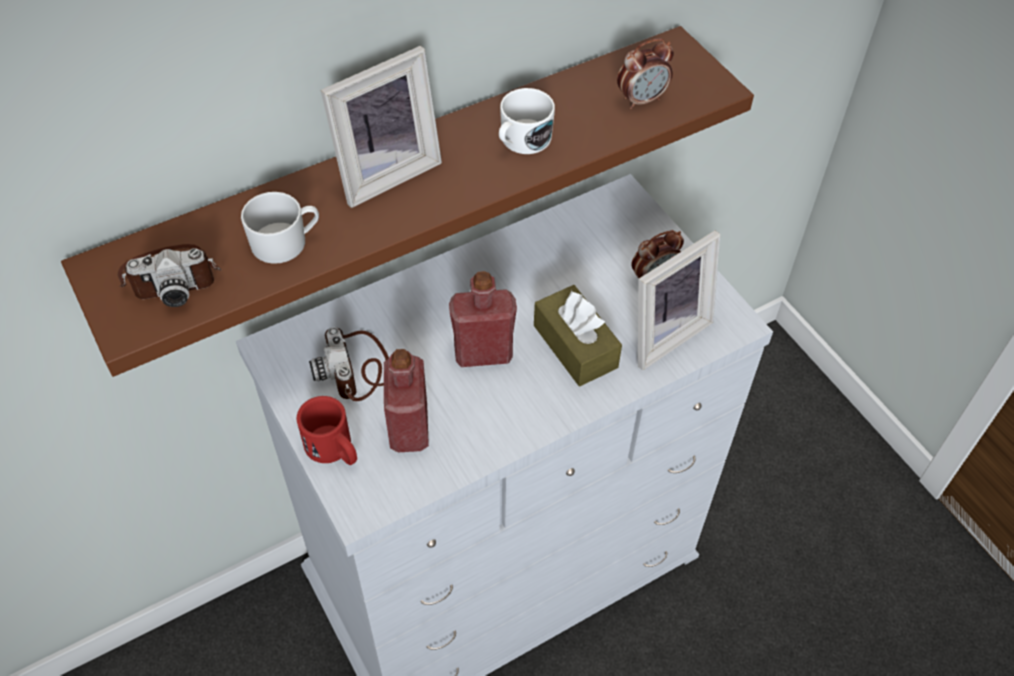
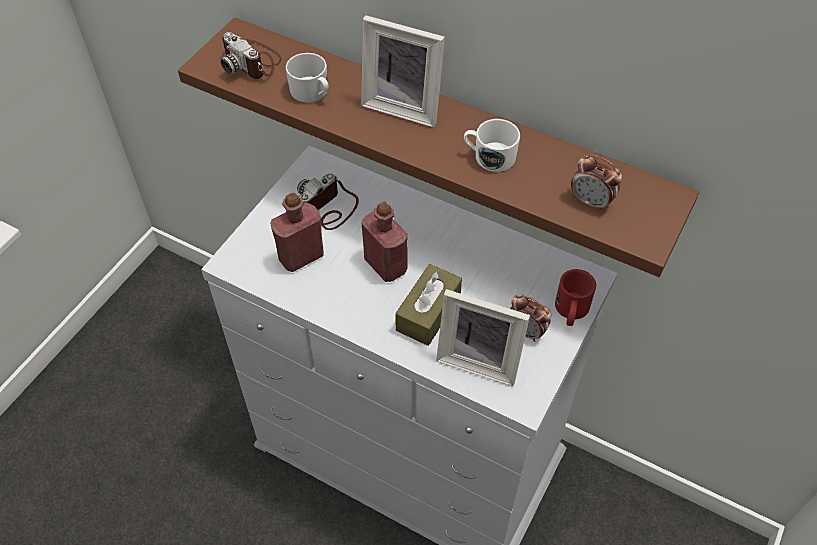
camera: 60 degrees right, 0 degrees up
(334, 450) = (262, 229): red mug -> red mug (571, 311)

